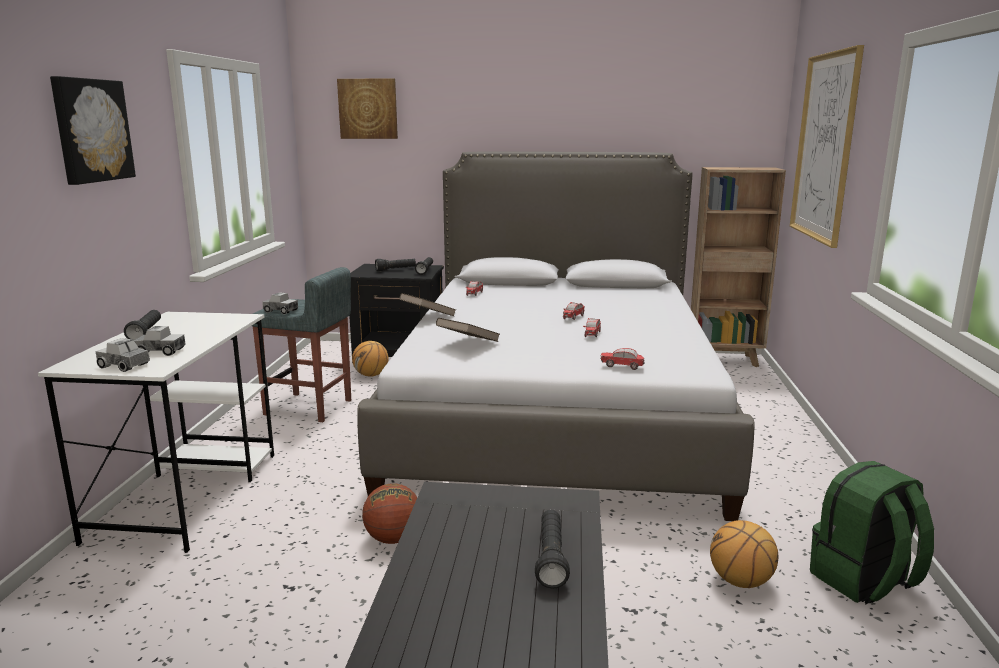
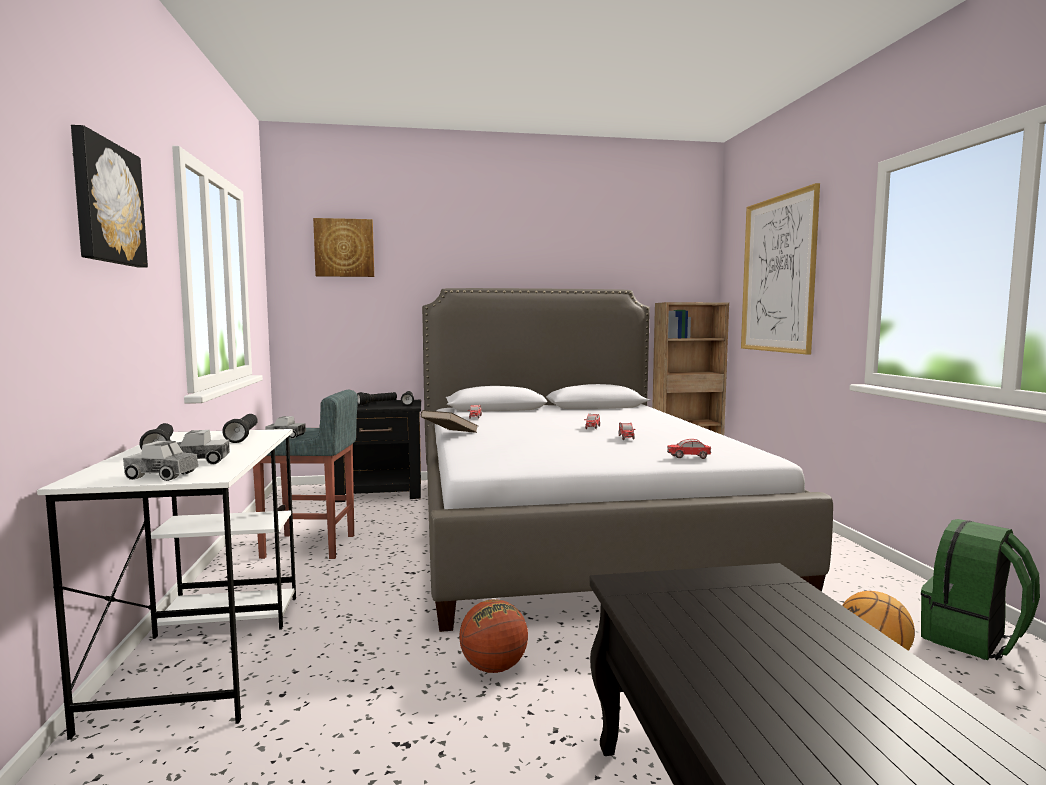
camera: 15 degrees left, 10 degrees down
(371, 375) = (362, 511): basketball -> none
(468, 343) = (520, 449): brown book -> none
(551, 558) = (820, 632): black flashlight -> black flashlight (243, 436)

